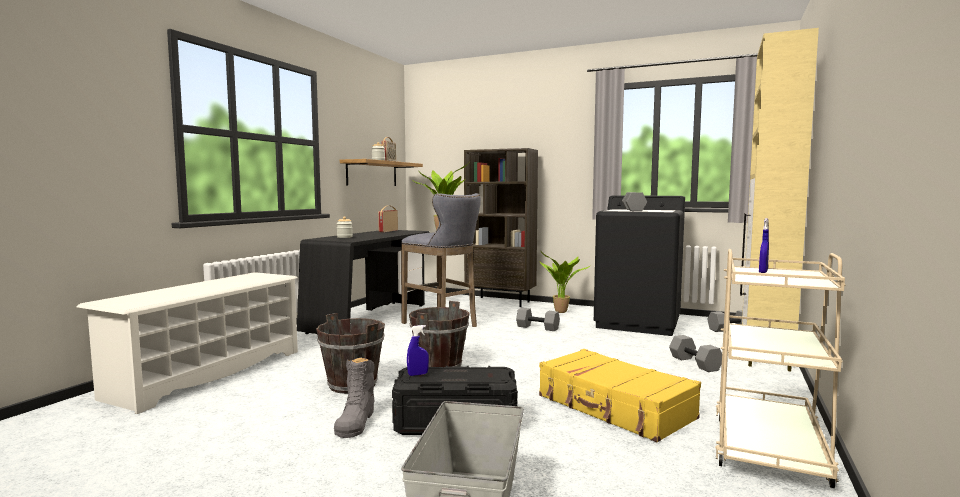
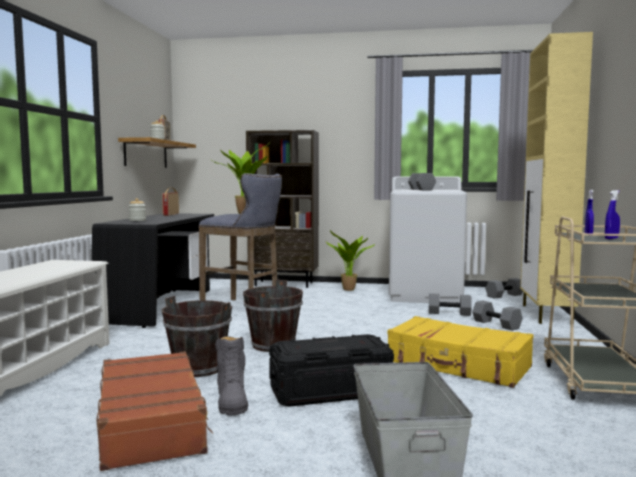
camera: 15 degrees left, 0 degrees up
(270, 436) = (152, 422): none -> brown suitcase
(418, 374) = (295, 346): blue spray bottle -> blue spray bottle (611, 238)
(538, 327) = (339, 304): grey dumbbell -> grey dumbbell (449, 313)
(638, 323) = (425, 295): black washing machine -> white washing machine

